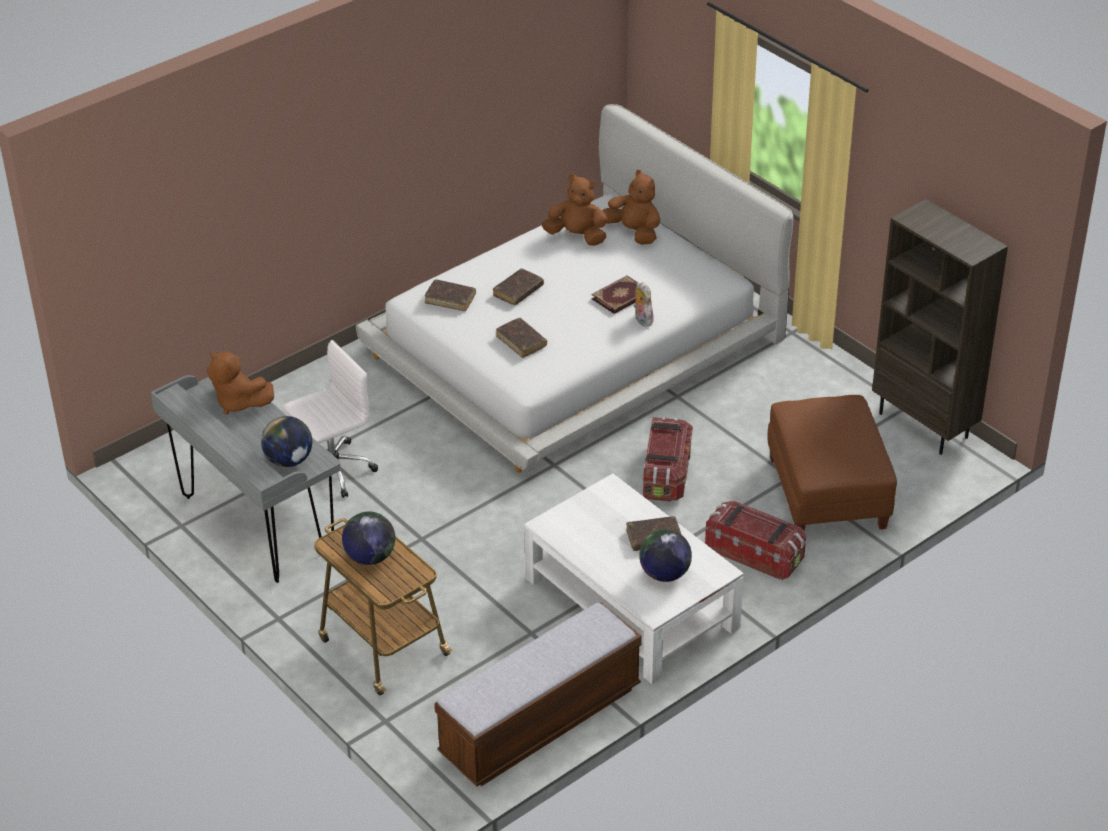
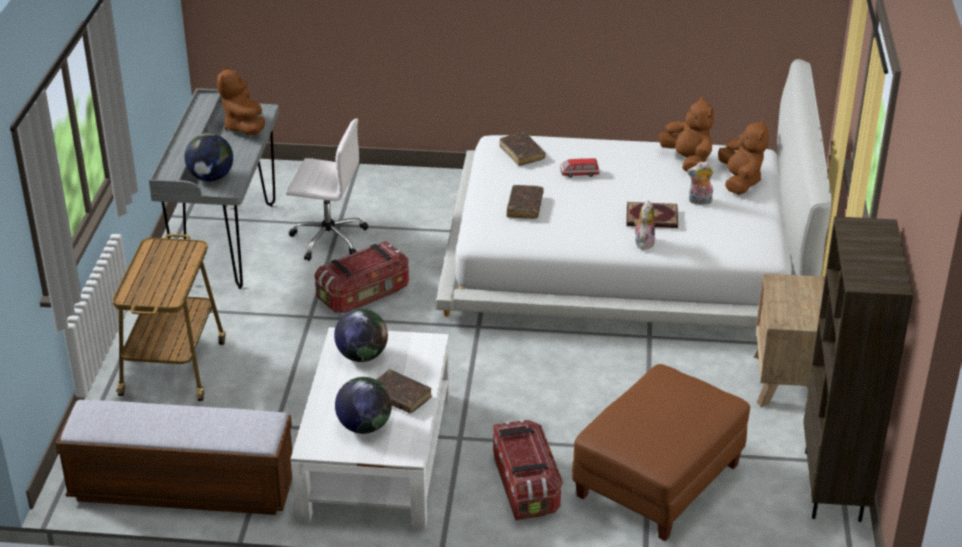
camera: 45 degrees right, 5 degrees down
(370, 557) = (160, 269): globe -> globe (362, 356)
(518, 291) = (579, 173): brown book -> toy car
(632, 265) = (699, 201): none -> plush toy
(666, 474) = (550, 385): storage box -> storage box (364, 295)
(805, 372) = (788, 382): none -> brown nightstand

